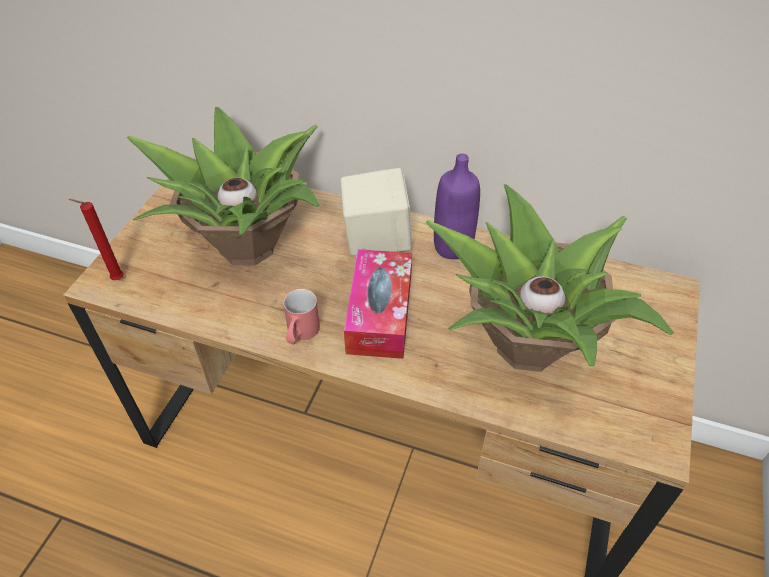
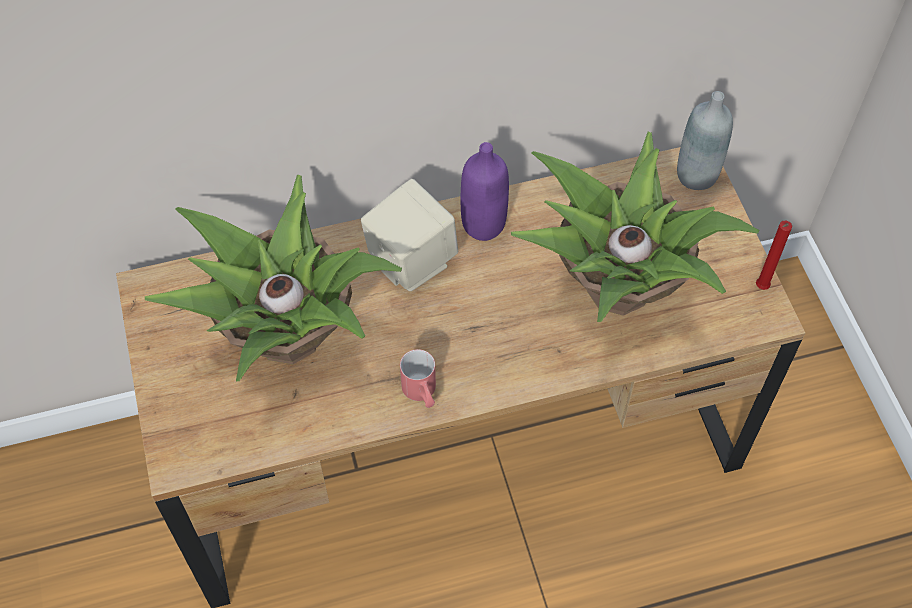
camera: 35 degrees left, 10 degrees up
(116, 279) = (190, 448): red candle -> red candle (760, 288)
(379, 313) = (473, 331): tissue box -> none
(667, 298) = (696, 175): none -> grey bottle

